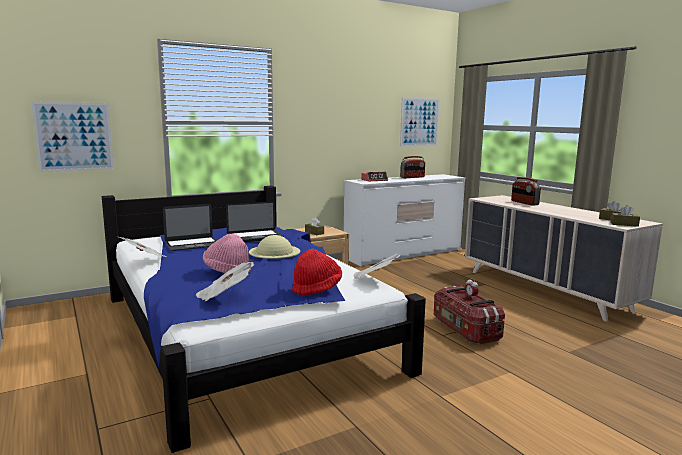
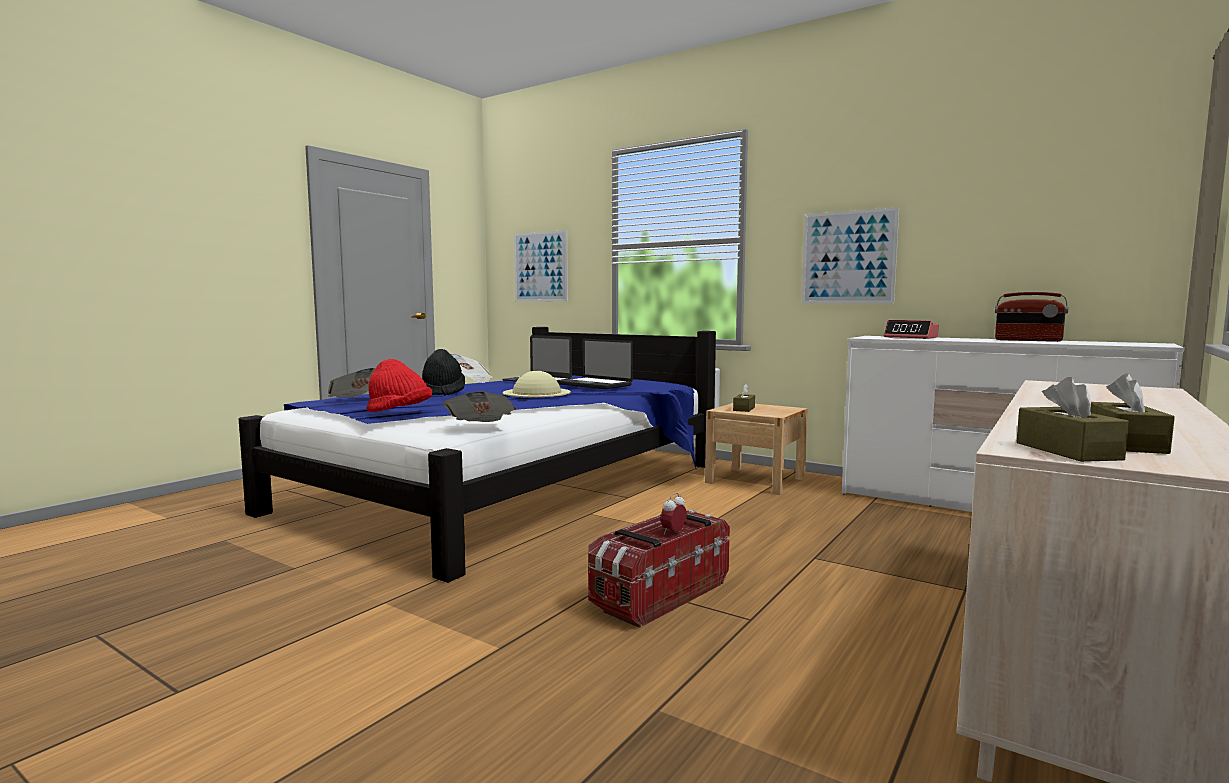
camera: 65 degrees right, 5 degrees down
(227, 270) = (443, 392): pink hat -> black hat
(419, 122) = (1088, 216): picture -> picture (848, 257)
(524, 203) = (1112, 398): radio -> none

